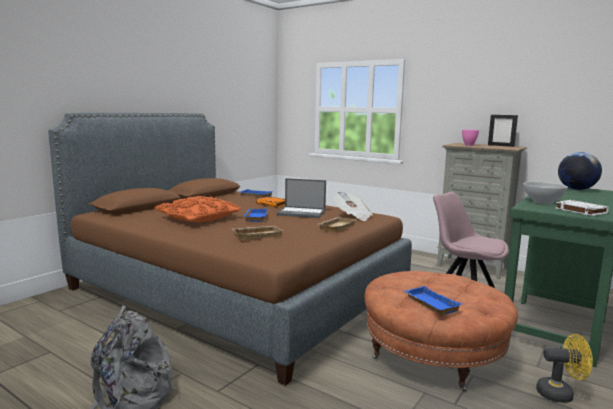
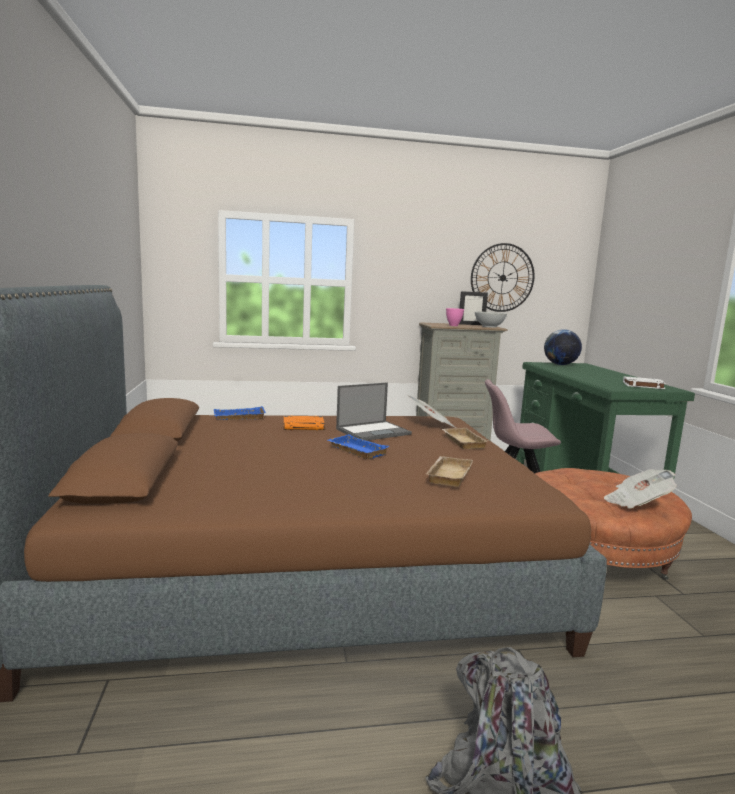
camera: 45 degrees left, 0 degrees up
(198, 219) = (293, 472): orange pillow -> none
(429, 304) = (637, 503): blue tray -> newspaper
(542, 202) = (599, 381): white bowl -> white bowl (489, 326)
(543, 100) = (502, 277): none -> wall clock
(560, 394) = (695, 550): yellow fan -> none

